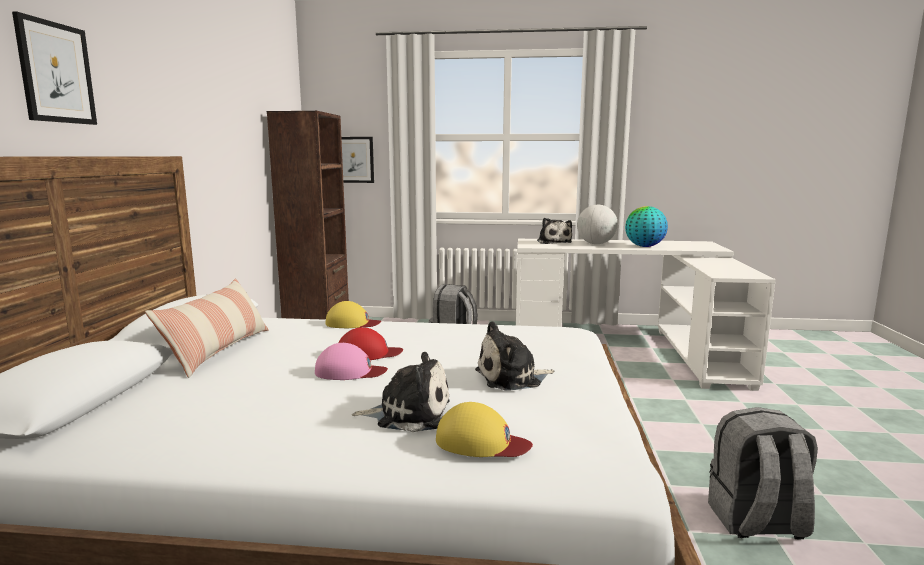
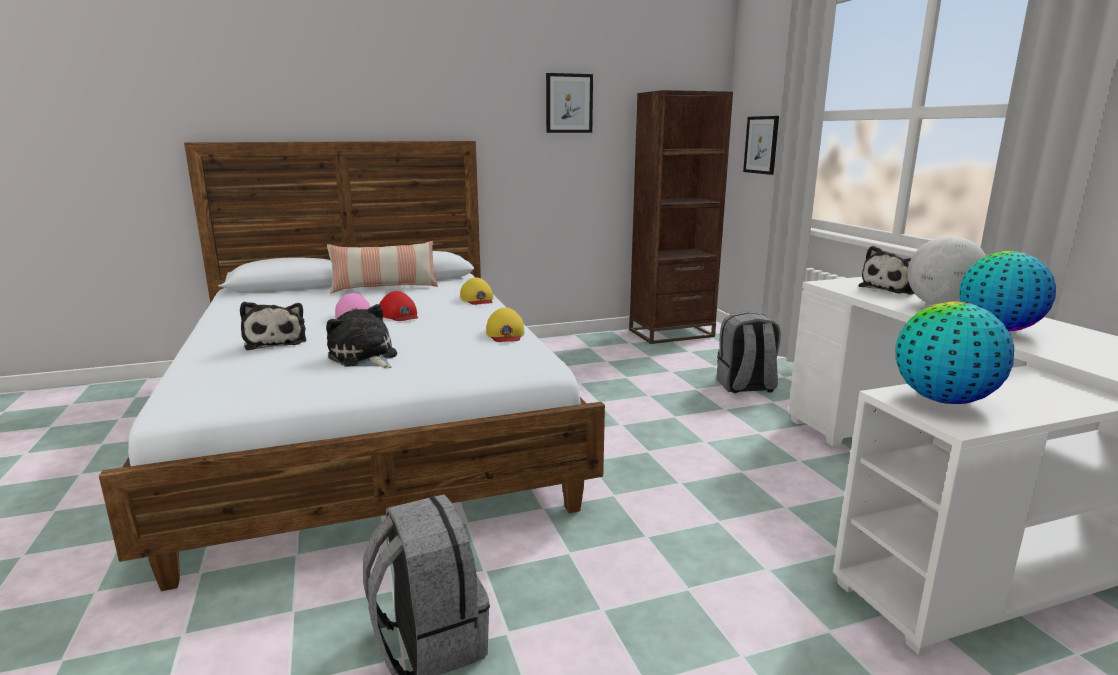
camera: 65 degrees right, 5 degrees up
(56, 73) = (363, 86): picture -> picture (569, 103)
(481, 442) = (220, 362): yellow cap -> yellow cap (505, 334)
(726, 272) = (942, 400): none -> globe

